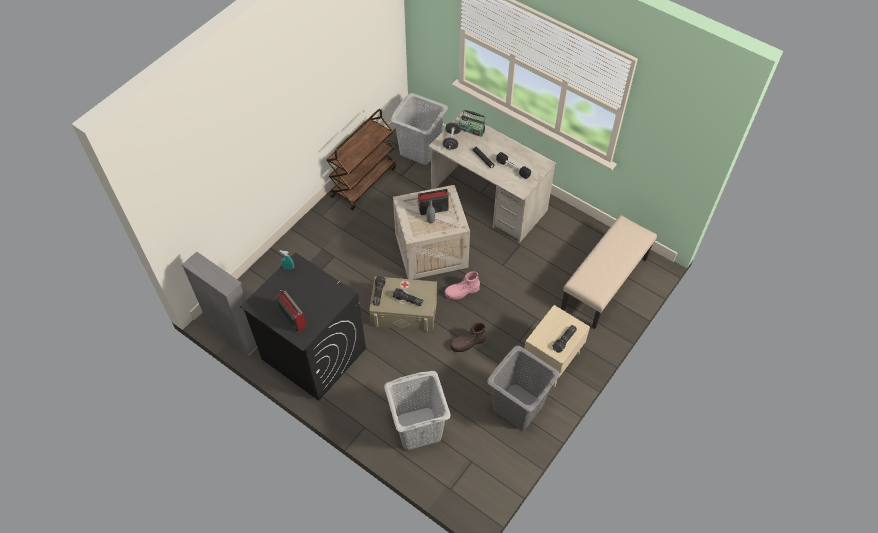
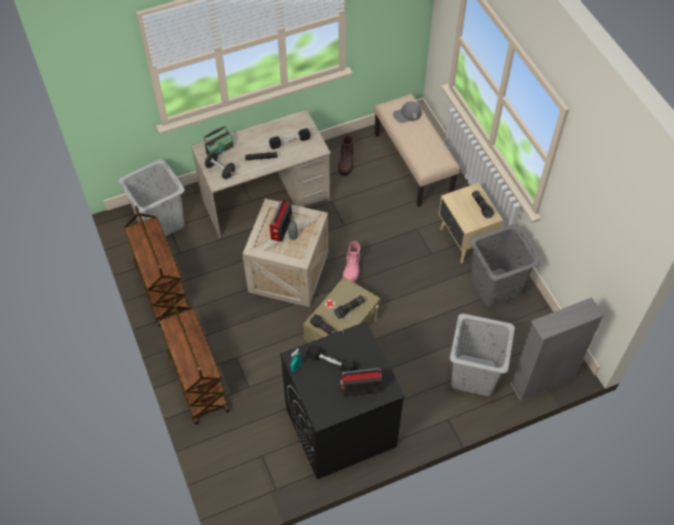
camera: 60 degrees left, 0 degrees up
(235, 334) = (270, 493): grey bookcase -> grey bookcase (542, 381)
(300, 243) = (197, 381): none -> brown cart
(305, 287) = (331, 363): none -> black dumbbell
(468, 343) = (409, 293): brown boot -> brown boot (346, 163)
(627, 241) = (407, 114): none -> grey cap

